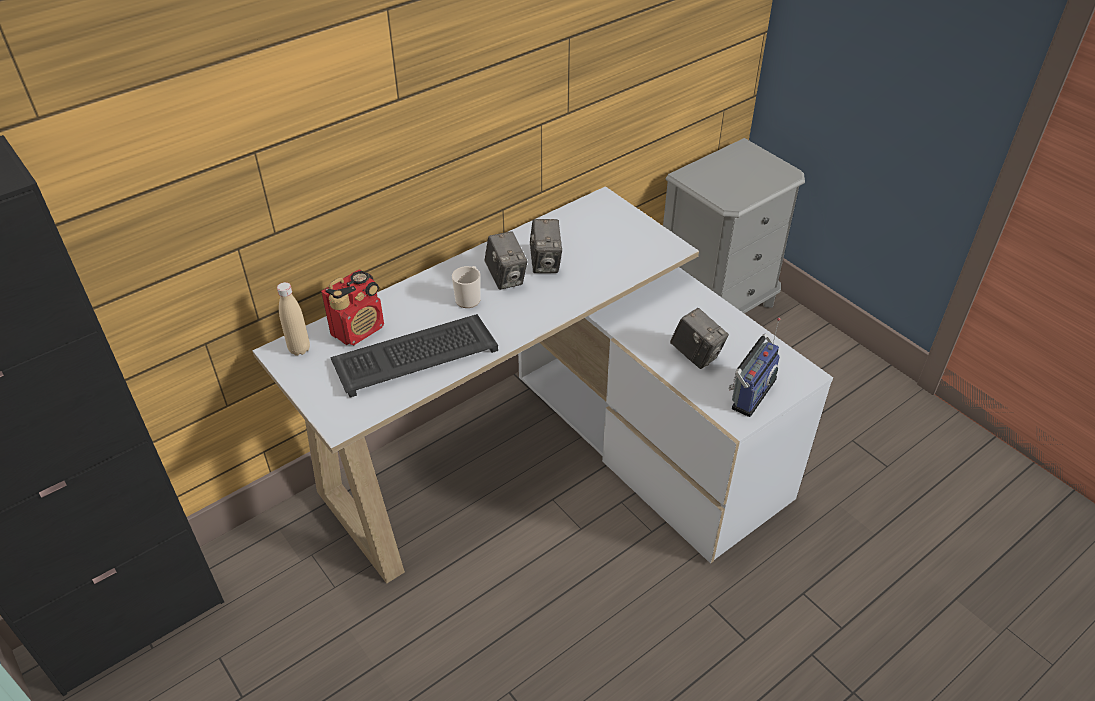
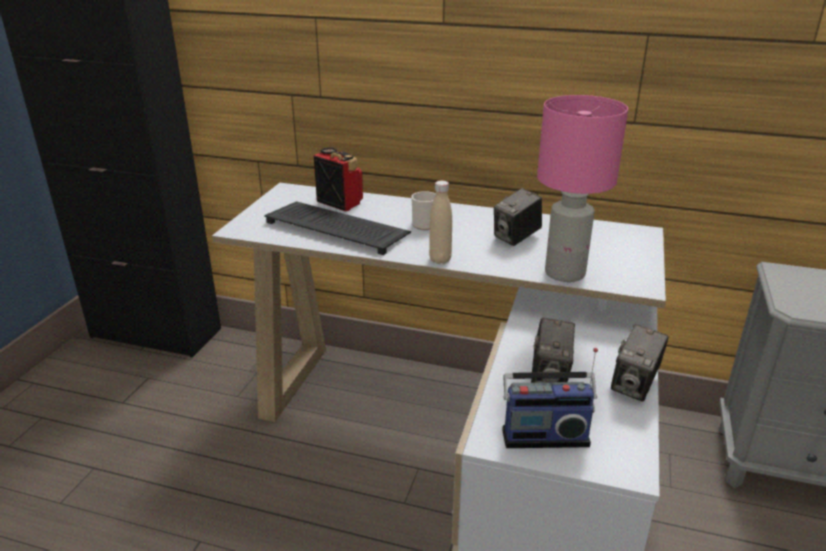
camera: 55 degrees right, 15 degrees down
(299, 349) = (296, 193): beige bottle -> beige bottle (440, 259)
(359, 330) = (339, 202): radio -> radio turned 150 degrees counterclockwise
(506, 278) = (473, 229): camera -> camera (634, 385)
(623, 271) = (566, 273): none -> pink table lamp

